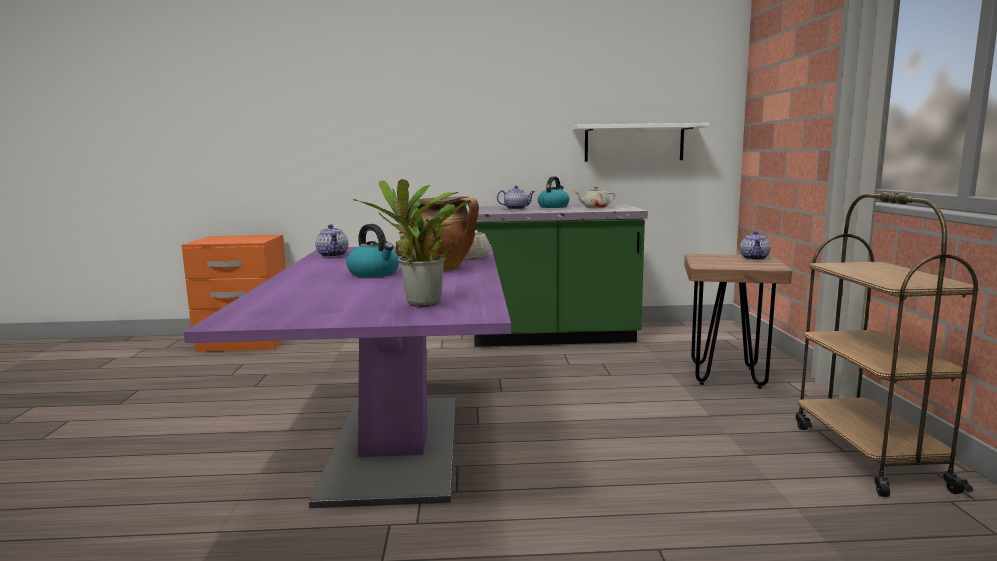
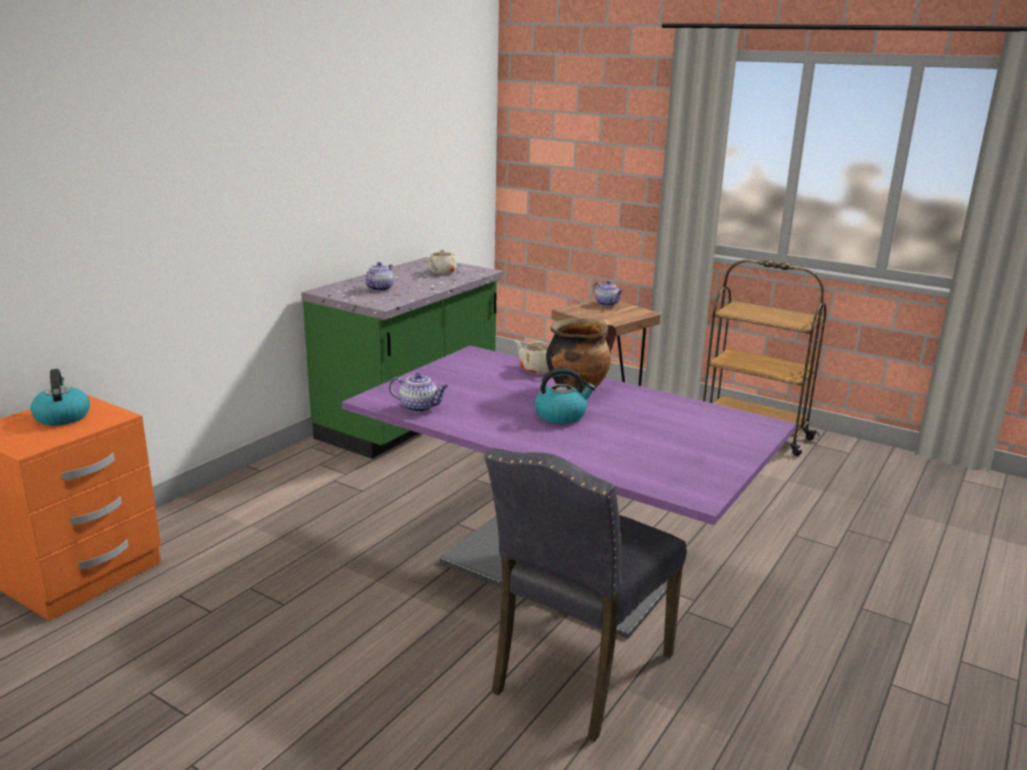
camera: 55 degrees left, 10 degrees up
(234, 502) = (578, 673): none -> grey chair
(421, 305) = (716, 431): potted plant -> none
(553, 206) = (397, 277): kettle -> kettle (62, 417)
(634, 143) = (429, 189): white shelf -> none

